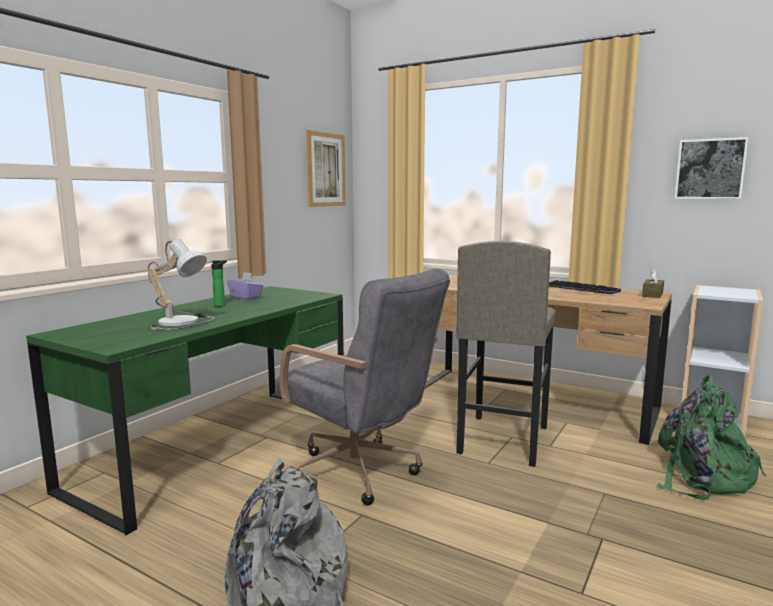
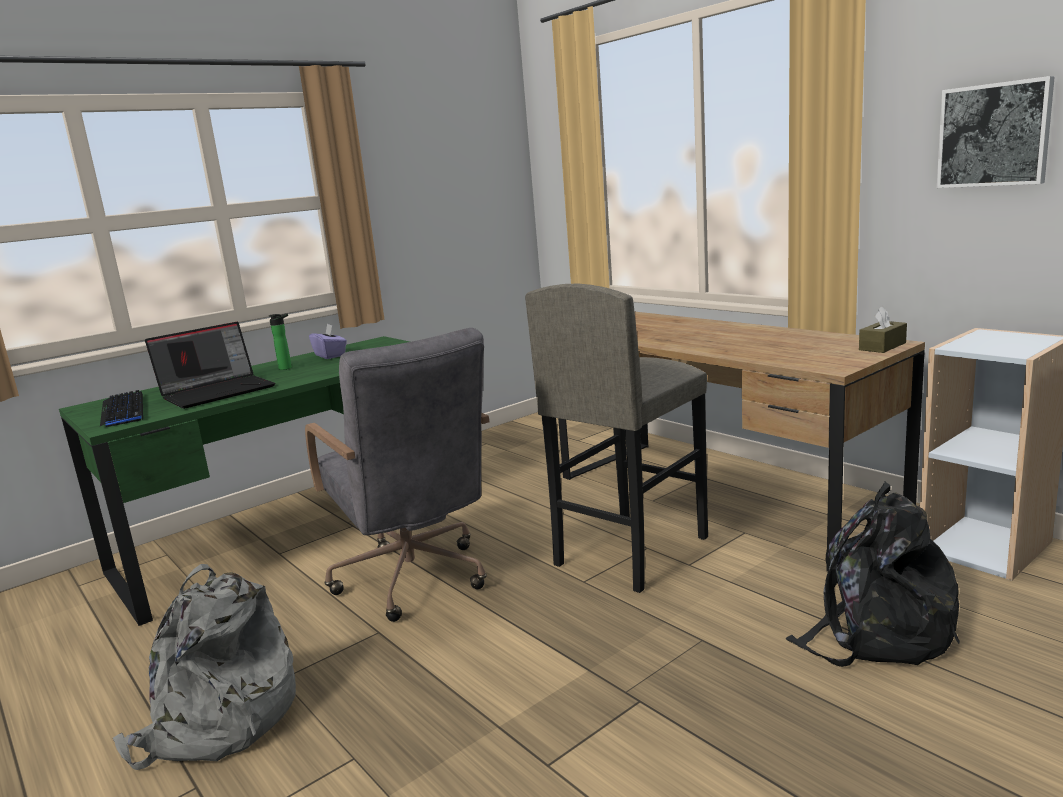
camera: 20 degrees right, 5 degrees up
(183, 321) = (218, 391): table lamp -> laptop
(325, 170) = (481, 171): picture -> none
(581, 289) = (787, 336): keyboard -> keyboard (123, 410)
(702, 476) = (876, 632): green backpack -> black backpack

